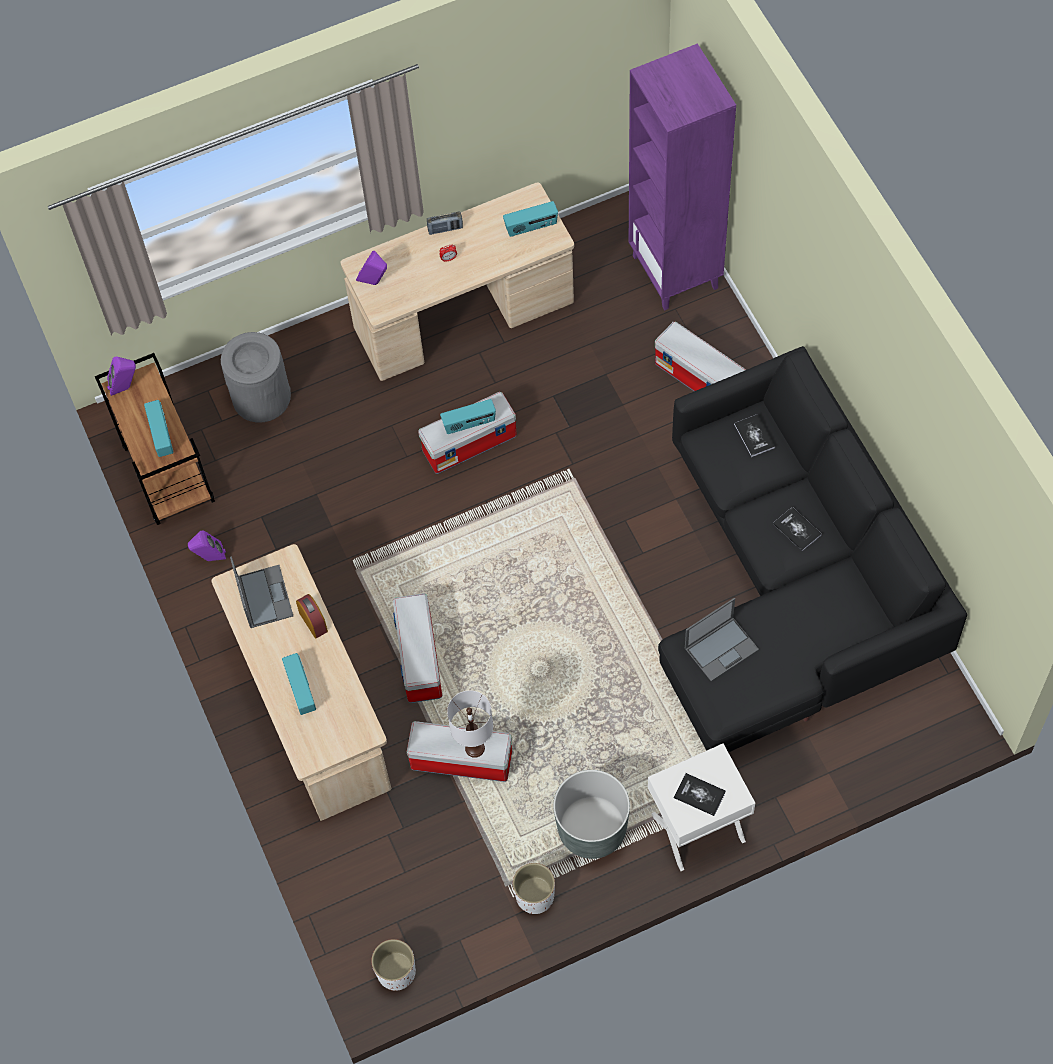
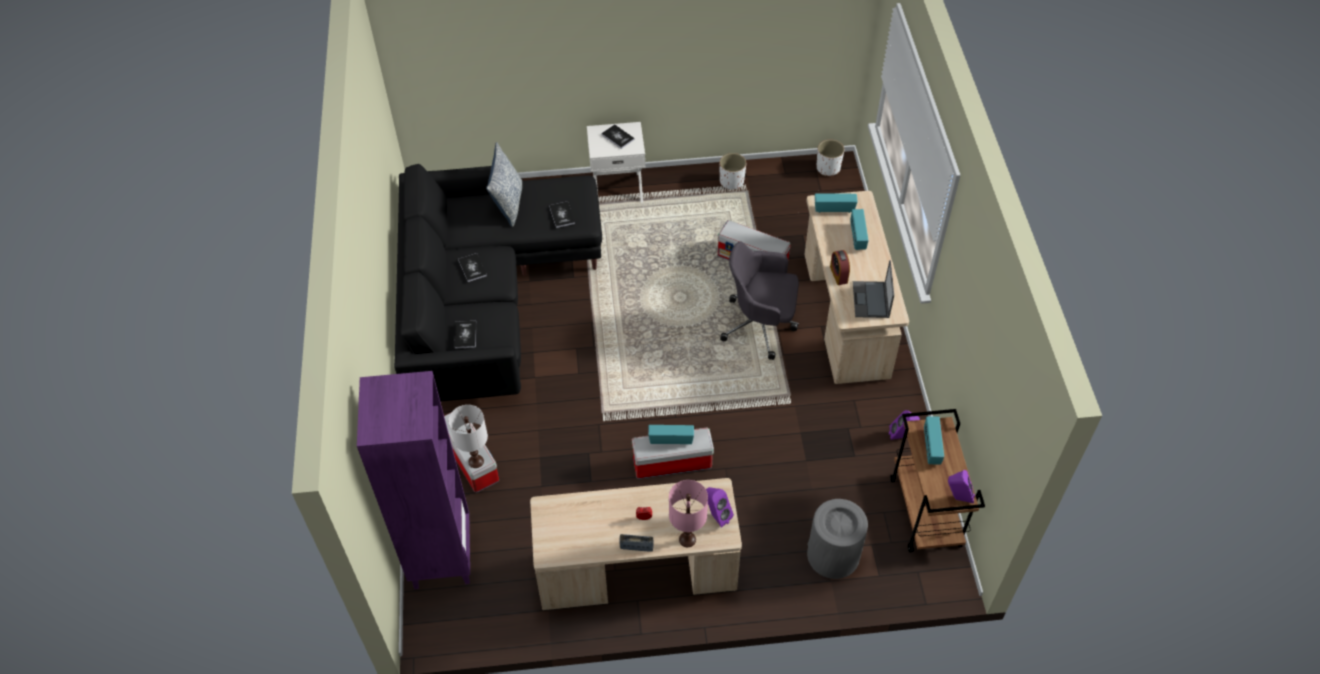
camera: 165 degrees left, 10 degrees down
(396, 251) = (687, 539): none -> pink table lamp
(420, 659) = (761, 325): storage box -> grey office chair
(475, 748) = (744, 232): white table lamp -> white table lamp (476, 461)
(531, 227) = (560, 524): radio -> radio (834, 209)
(592, 828) = (683, 204): grey planter -> none
(722, 648) = (562, 215): laptop -> book
(804, 645) = (508, 203): none -> pillow

